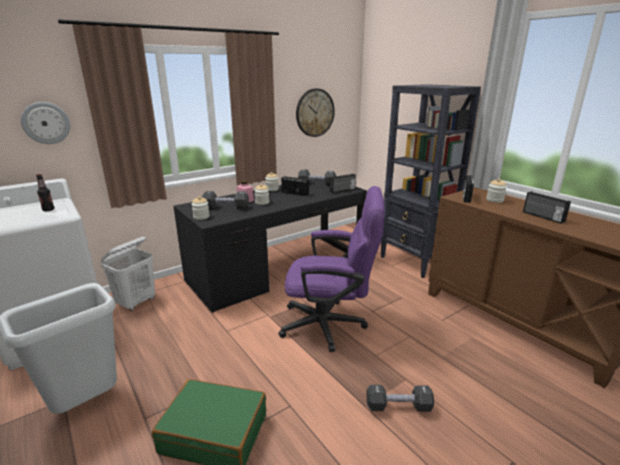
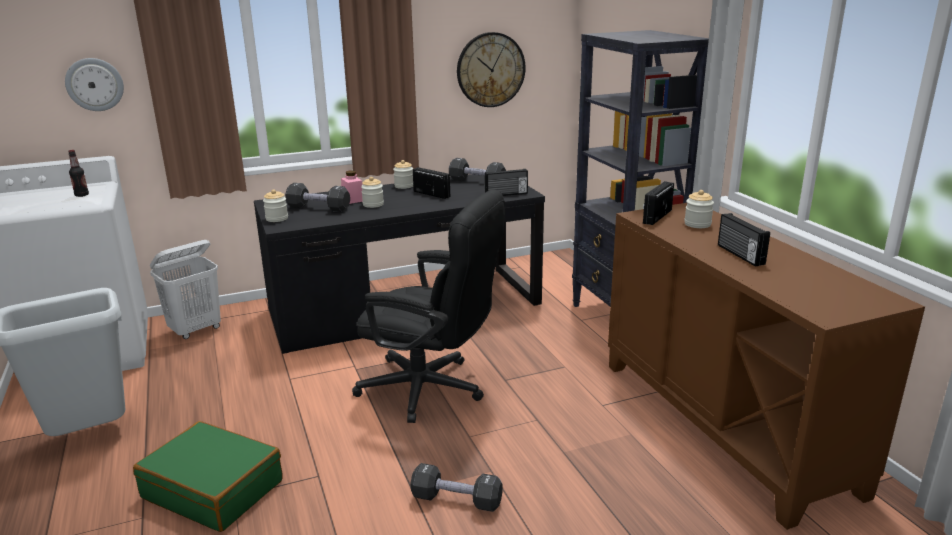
camera: 15 degrees right, 0 degrees up
(330, 325) = (432, 390): purple office chair -> black office chair

